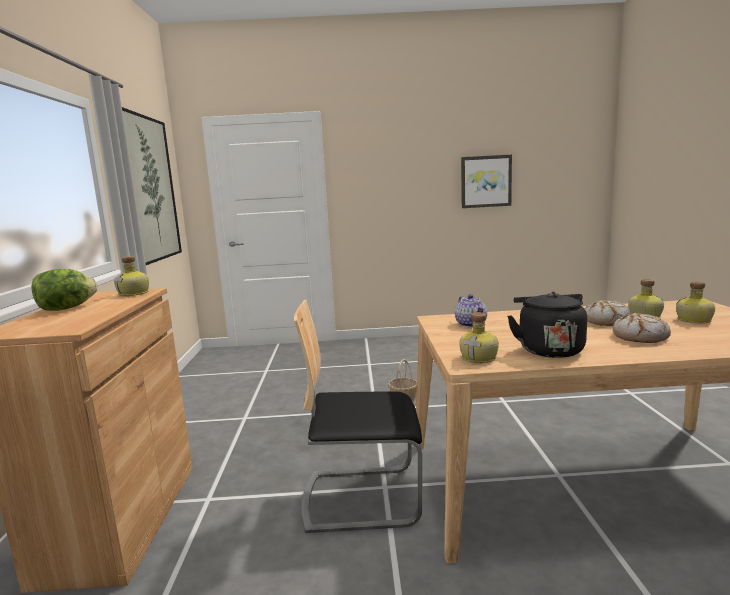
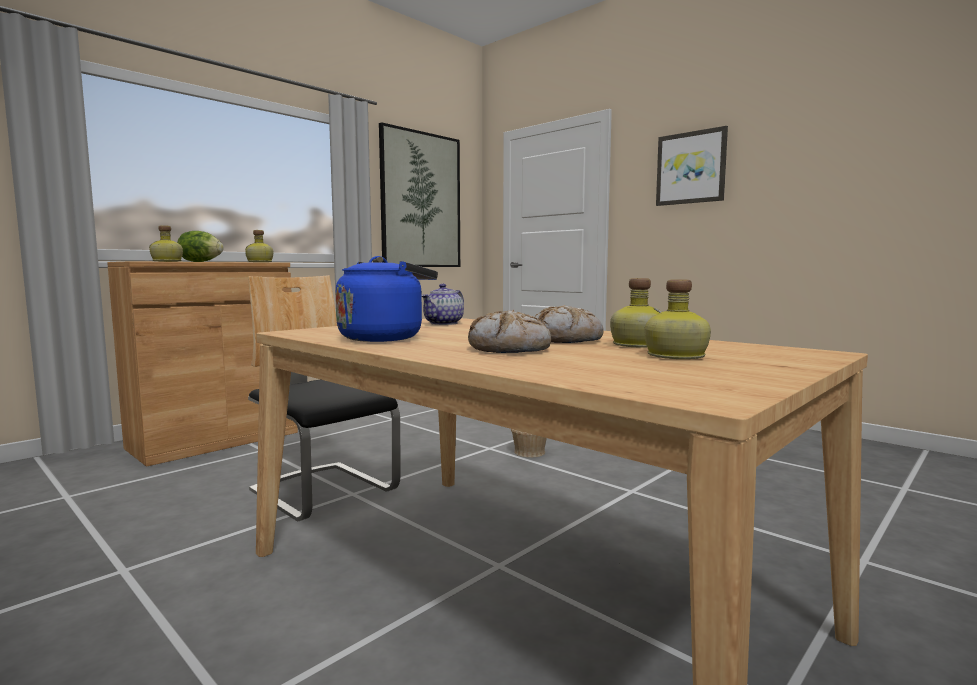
camera: 45 degrees right, 5 degrees down
(480, 358) = (319, 332): bottle -> bottle (167, 261)
(486, 181) = (834, 184): picture -> picture (691, 168)
(548, 349) = (384, 338): black kettle -> blue kettle

